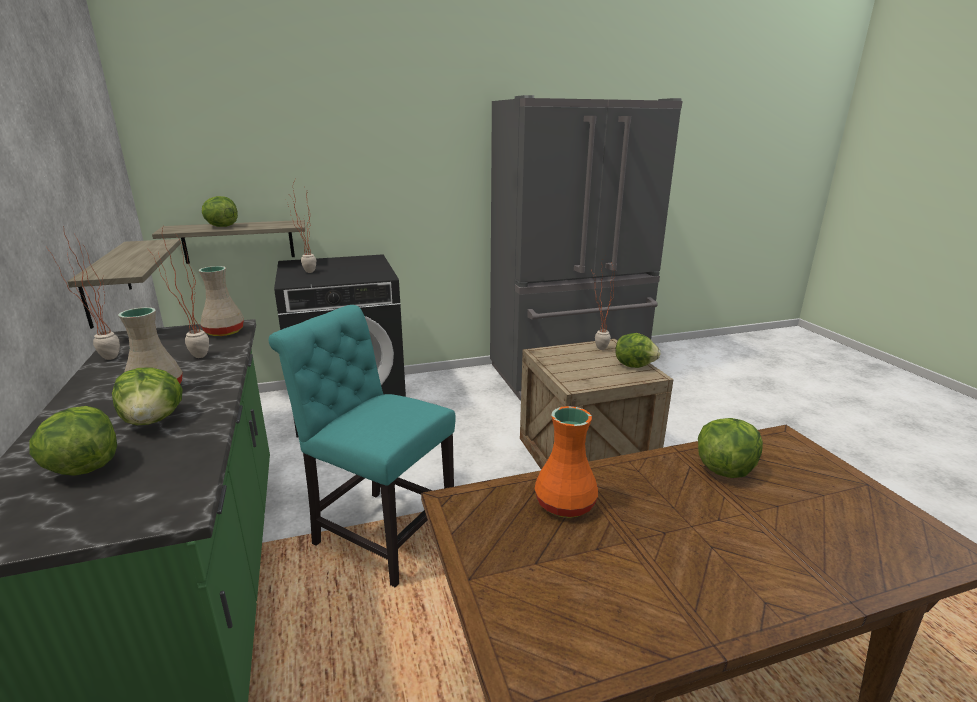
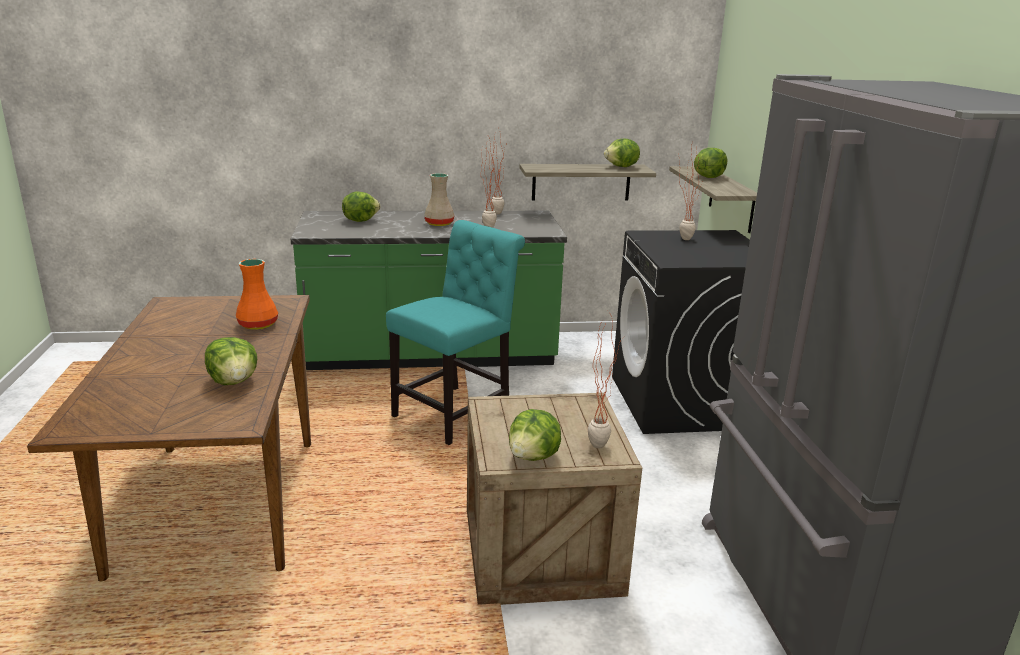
camera: 100 degrees right, 0 degrees up
(154, 420) = (399, 226): lettuce -> lettuce (622, 167)
(225, 331) = (537, 231): beige vase -> none

